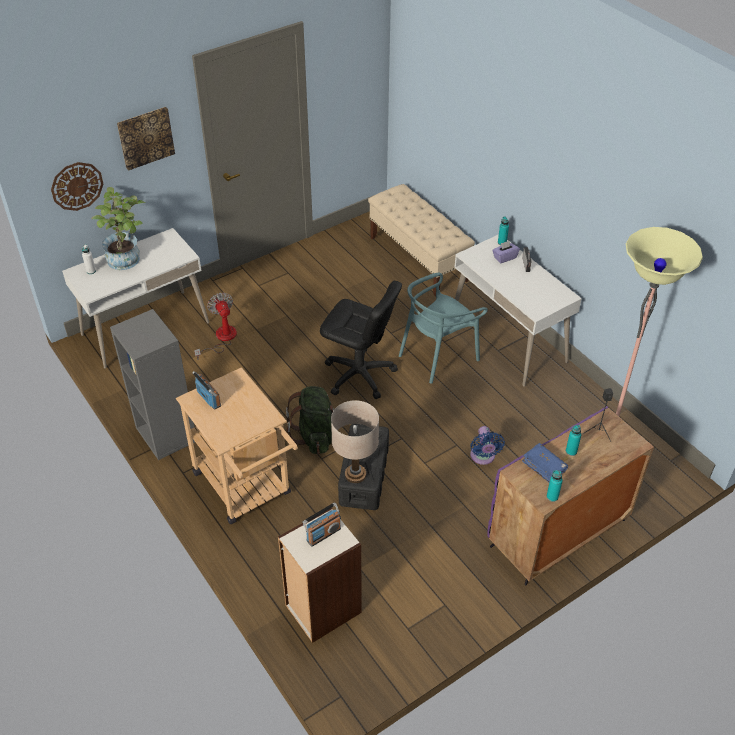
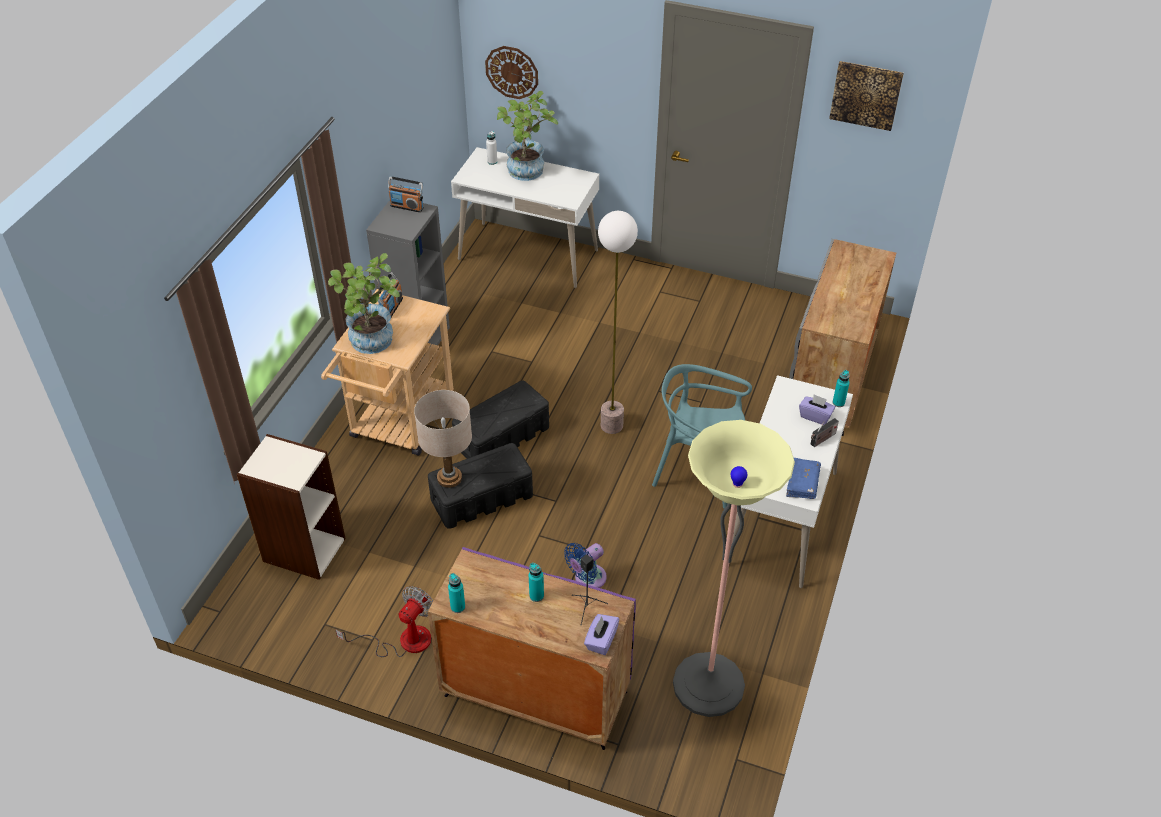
camera: 55 degrees right, 0 degrees up
(145, 137) = (593, 61): picture -> picture (866, 94)
(221, 339) = (564, 307): fan -> fan (403, 641)
(239, 428) = (372, 344): none -> potted plant
(315, 436) = (502, 436): green backpack -> black storage box
(323, 534) = (290, 462): radio -> radio (407, 206)
(359, 375) = (611, 426): black office chair -> floor lamp
(418, 259) = (830, 383): beige bench -> grey cabinet
(544, 466) = (496, 582): blue book -> blue book (802, 483)
(630, 438) = (601, 640): none -> purple tissue box

